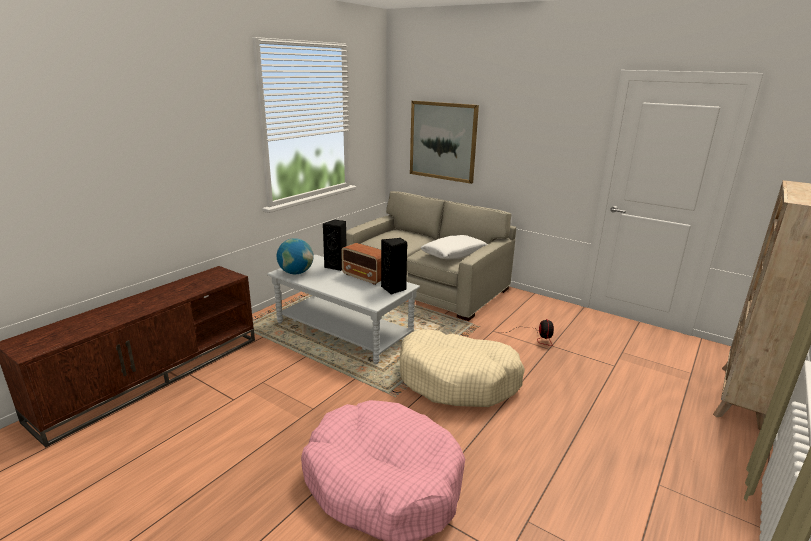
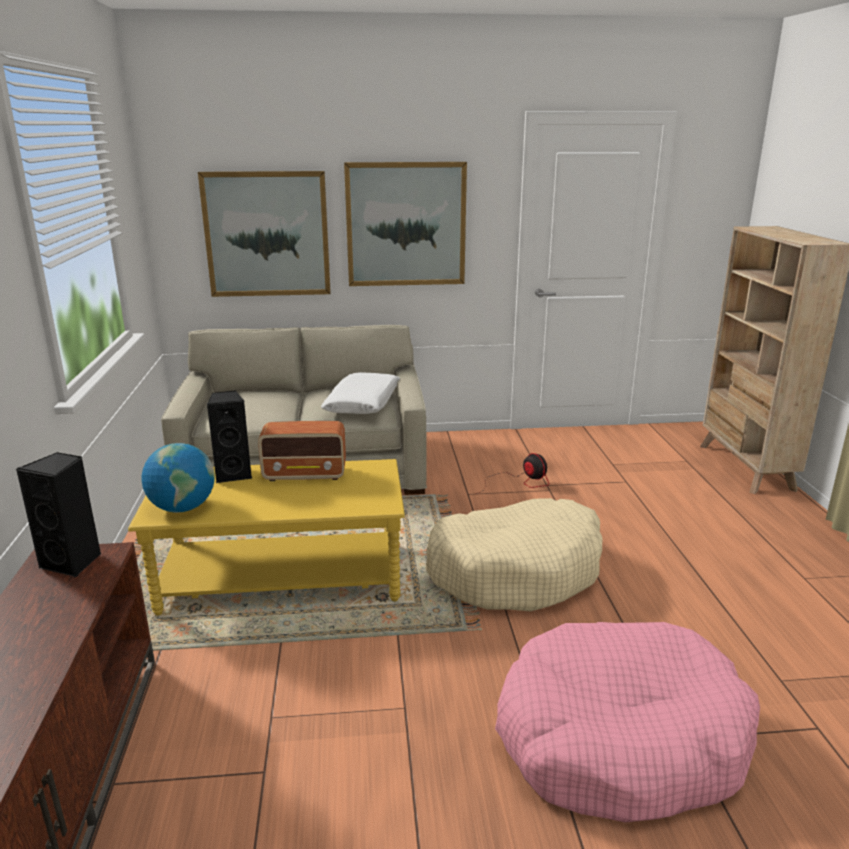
camera: 40 degrees left, 0 degrees up
(344, 331) = (283, 578): grey coffee table -> yellow coffee table
(394, 289) = (373, 475): black speaker -> black speaker (73, 562)
(524, 145) = (406, 224): none -> picture

